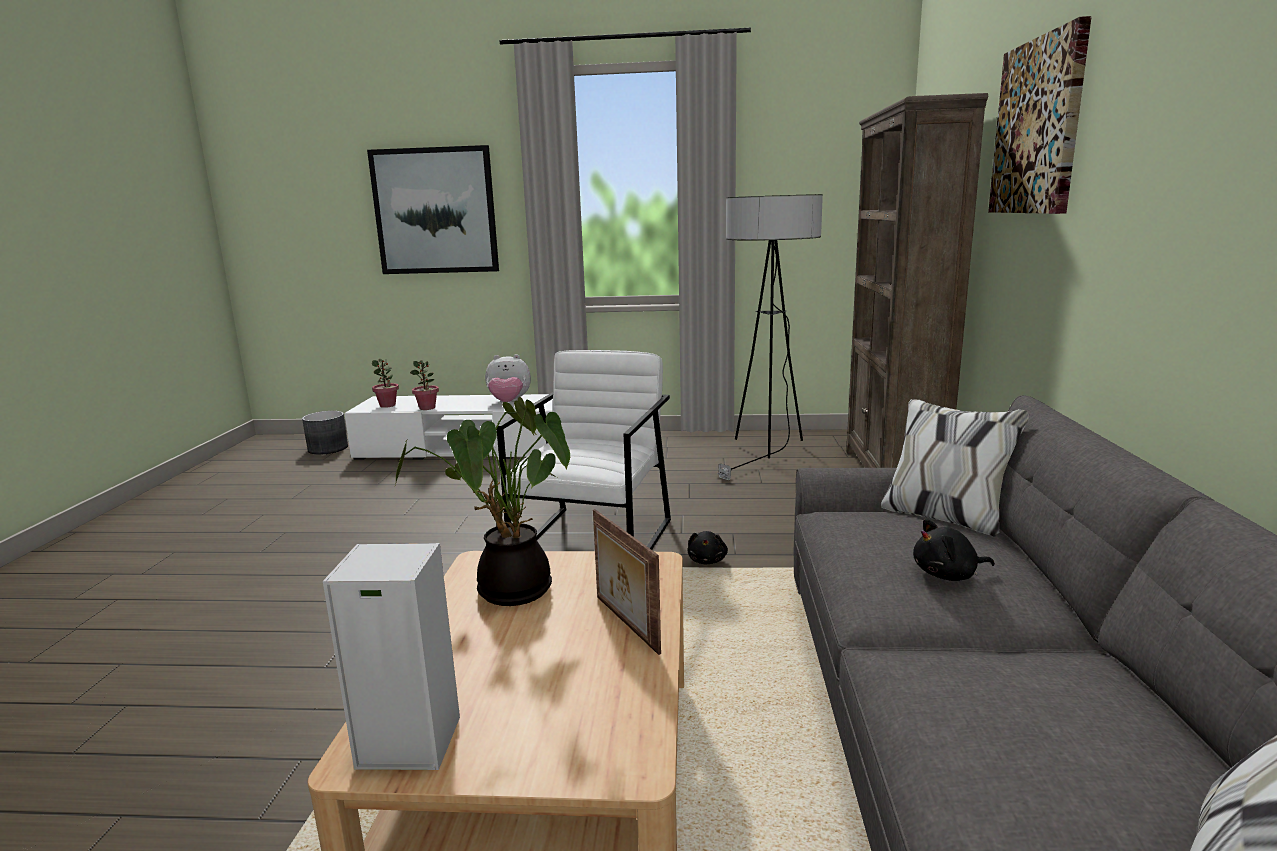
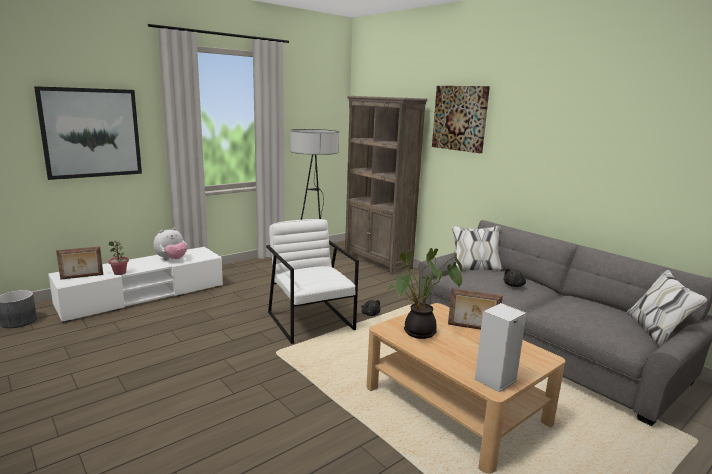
camera: 45 degrees left, 0 degrees up
(388, 405) = (82, 277): potted plant -> picture frame

